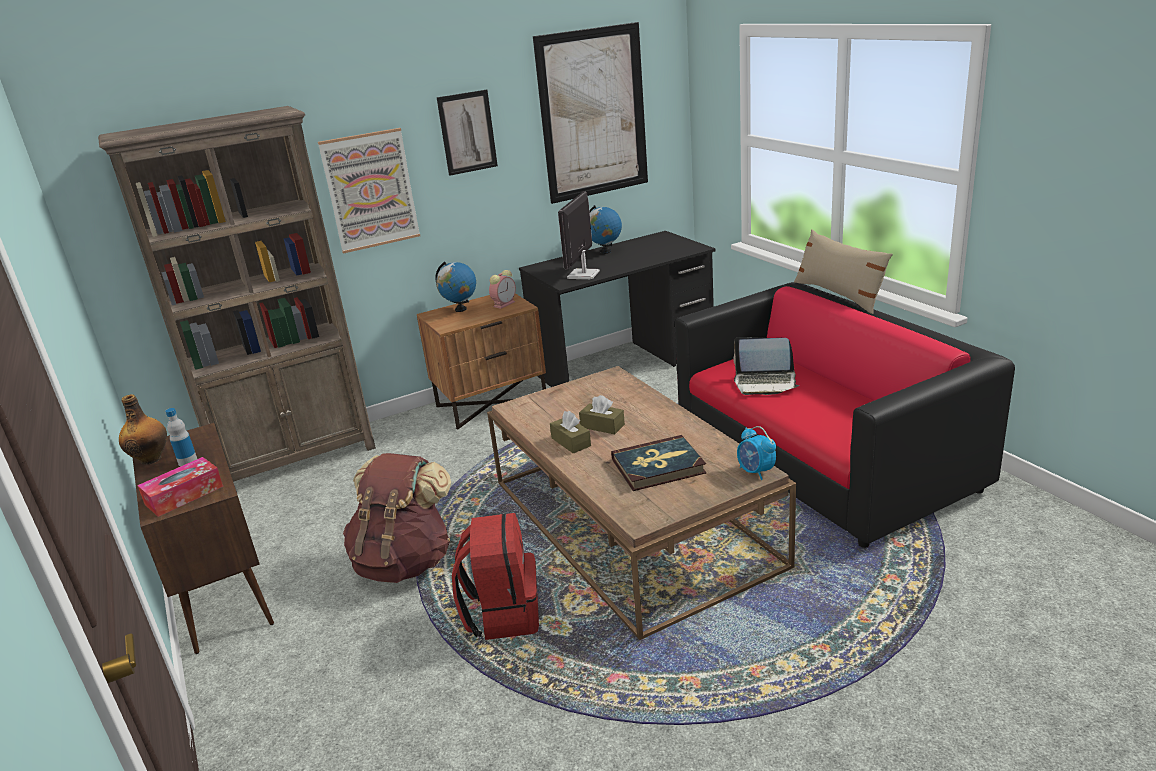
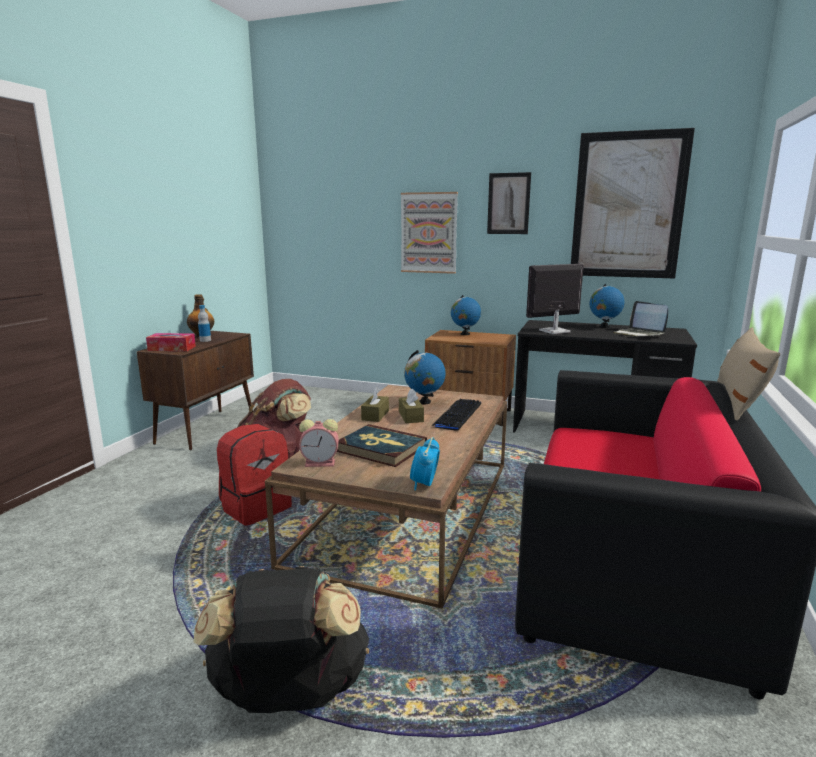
camera: 45 degrees right, 10 degrees down
(297, 459) = (336, 396): brown bookcase -> none
(504, 304) = (493, 338): alarm clock -> alarm clock (321, 463)
(575, 406) = (424, 402): none -> globe
(633, 404) = (457, 415): none -> keyboard
(765, 383) = (592, 451): laptop -> laptop (638, 334)
(823, 686) = (289, 696): none -> black backpack

